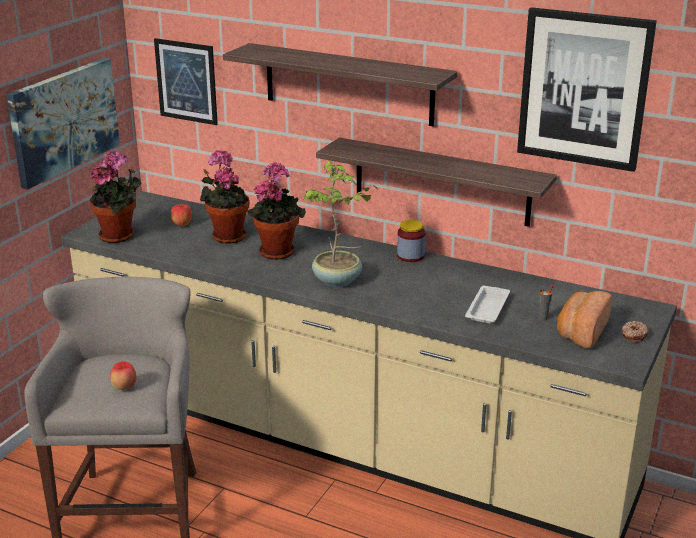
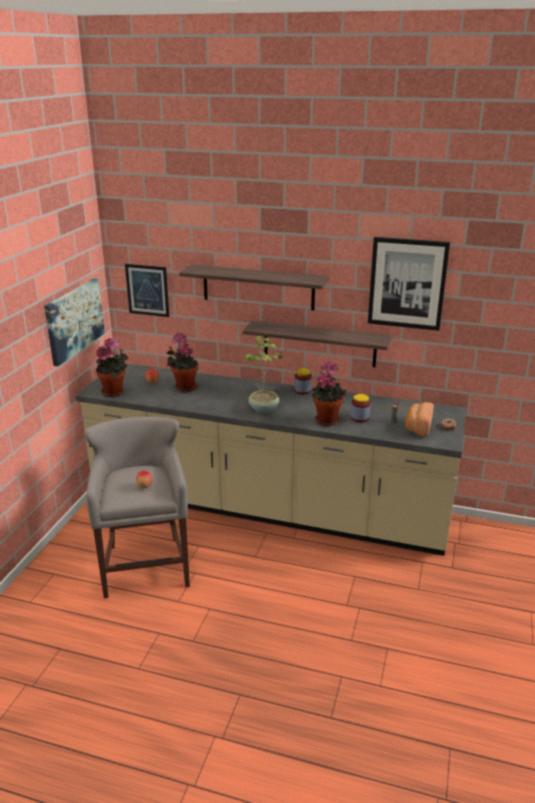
camera: 10 degrees left, 0 degrees up
(277, 250) = (219, 393): potted plant -> potted plant (326, 419)
(488, 308) = (359, 418): white tray -> jar

